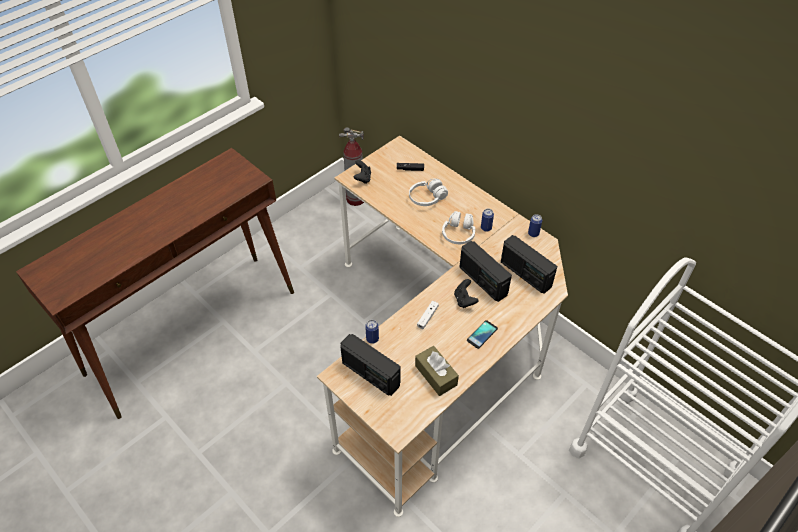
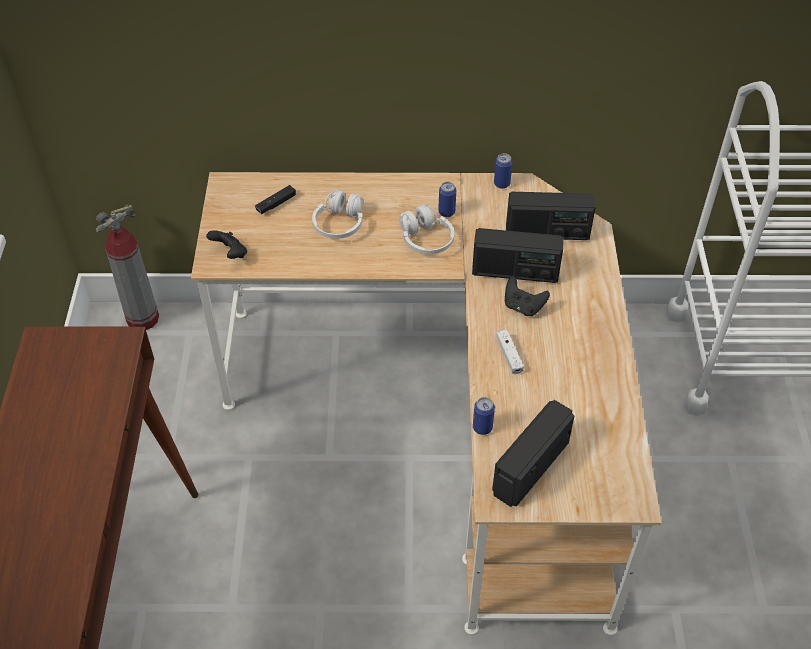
camera: 45 degrees left, 0 degrees up
(370, 374) = (529, 467): radio -> radio turned 135 degrees clockwise
(436, 375) = (595, 409): brown tissue box -> none
(482, 334) = (585, 329): phone -> none

